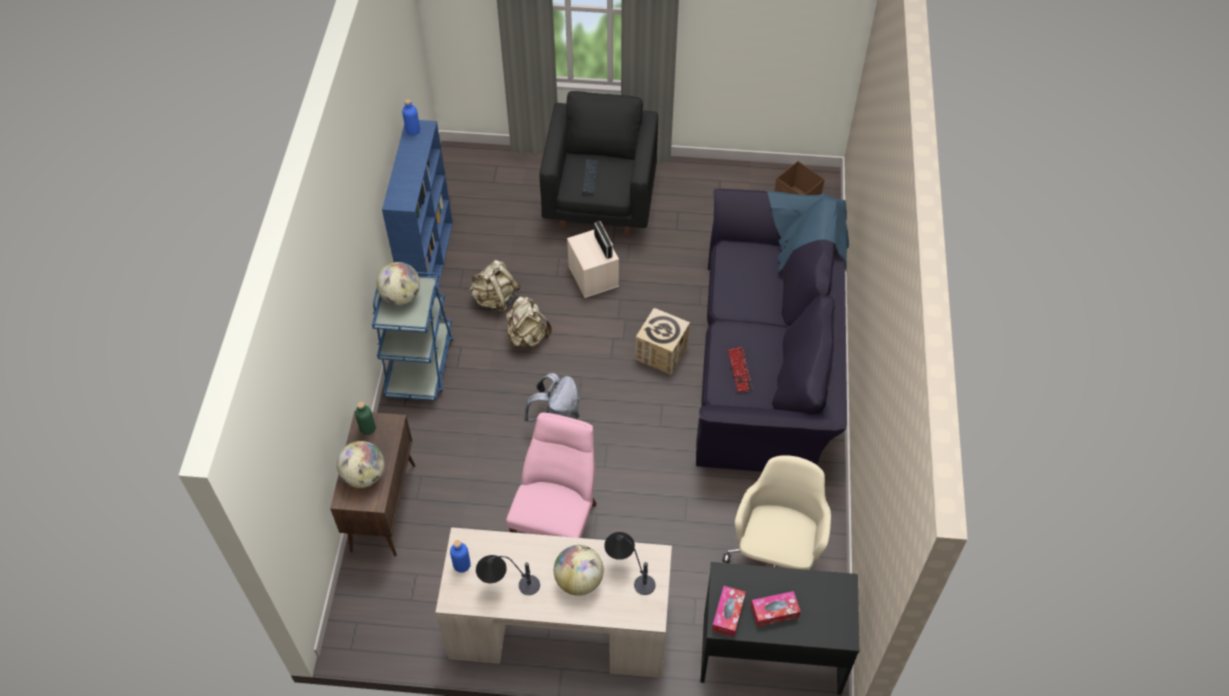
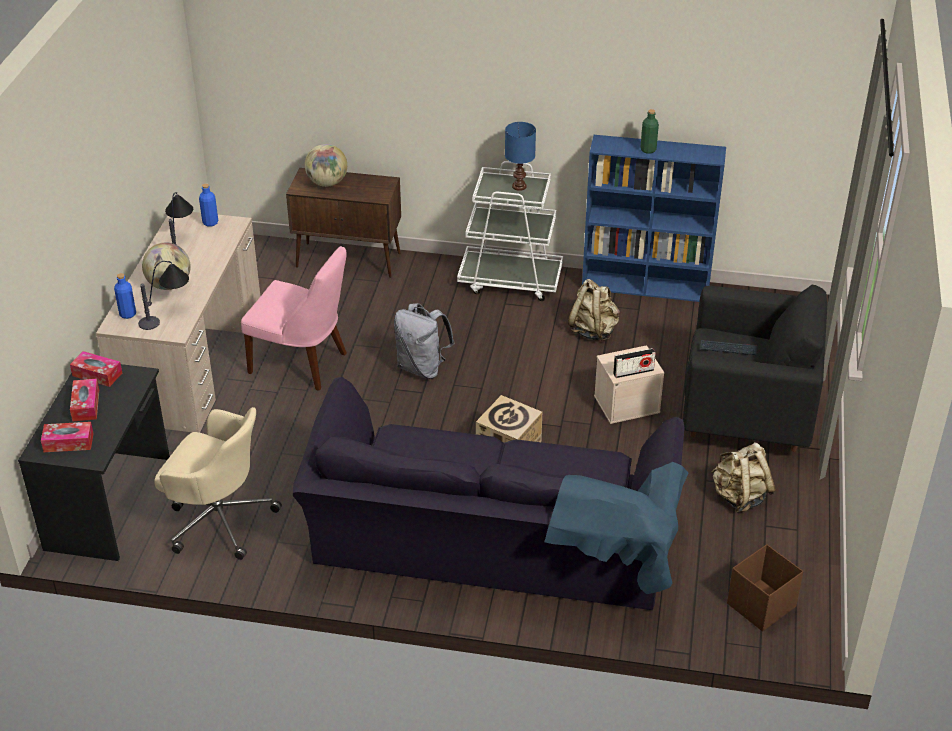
camera: 95 degrees right, 15 degrees down
(368, 429) = (377, 184): green bottle -> green bottle (648, 150)
(401, 296) = (519, 187): globe -> blue table lamp
(413, 131) = (707, 151): blue bottle -> blue bottle (127, 314)
(420, 364) = (510, 280): blue cart -> white cart
(527, 337) = (540, 351): beige backpack -> beige backpack (739, 497)
(739, 370) = (424, 453): keyboard -> none
(828, 612) = (68, 442): none -> tissue box

